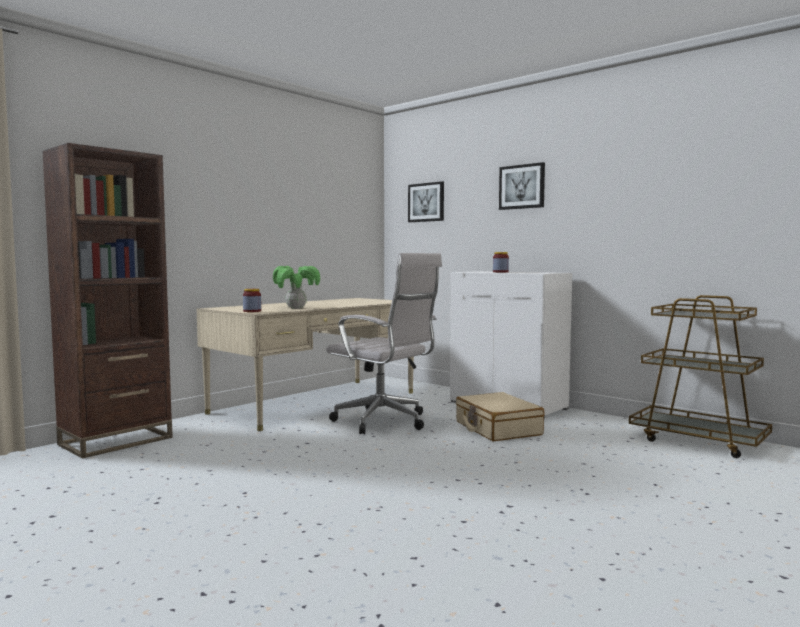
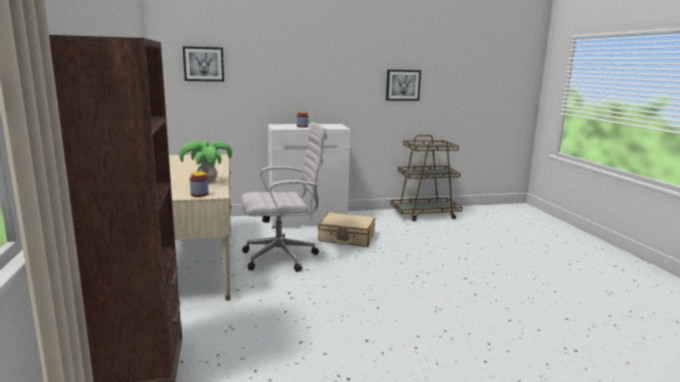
camera: 55 degrees left, 10 degrees up
(522, 187) = (299, 60): picture -> picture (402, 85)

